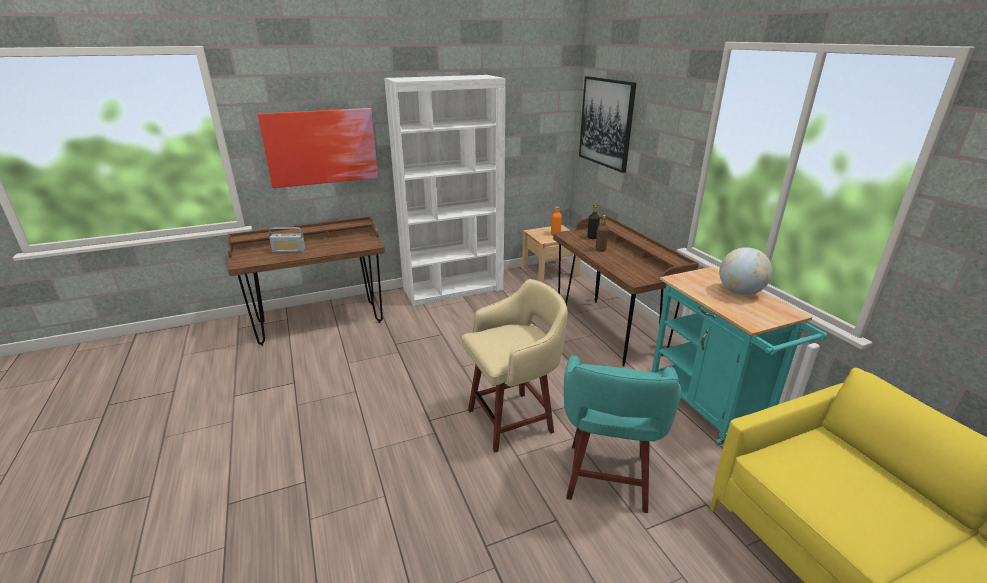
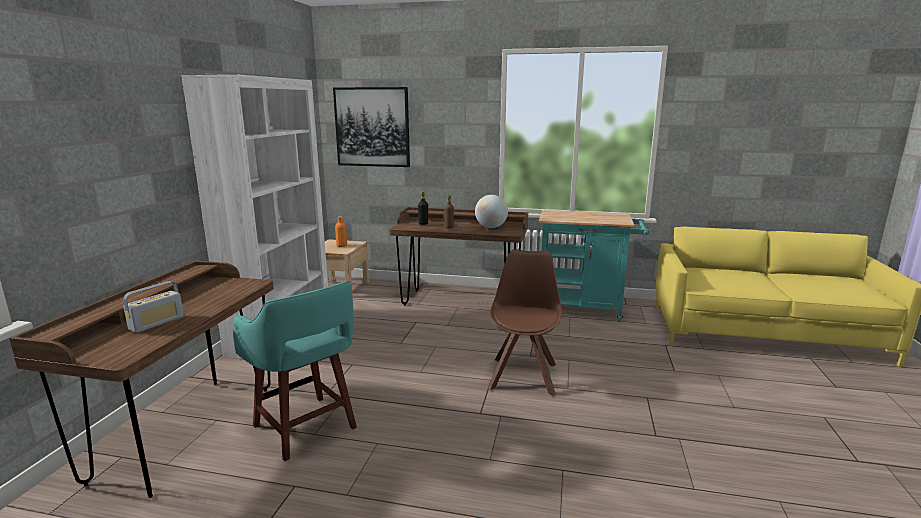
camera: 55 degrees left, 10 degrees down
(321, 147) = (115, 171): picture -> none
(513, 420) = (523, 375): beige stool -> brown chair
(607, 479) = (622, 365): turquoise stool -> turquoise stool (306, 428)
(740, 292) = (584, 214): globe -> globe (491, 227)

